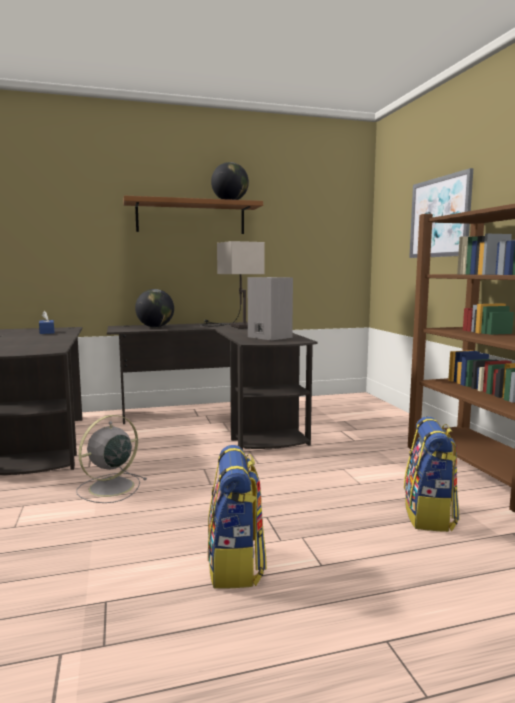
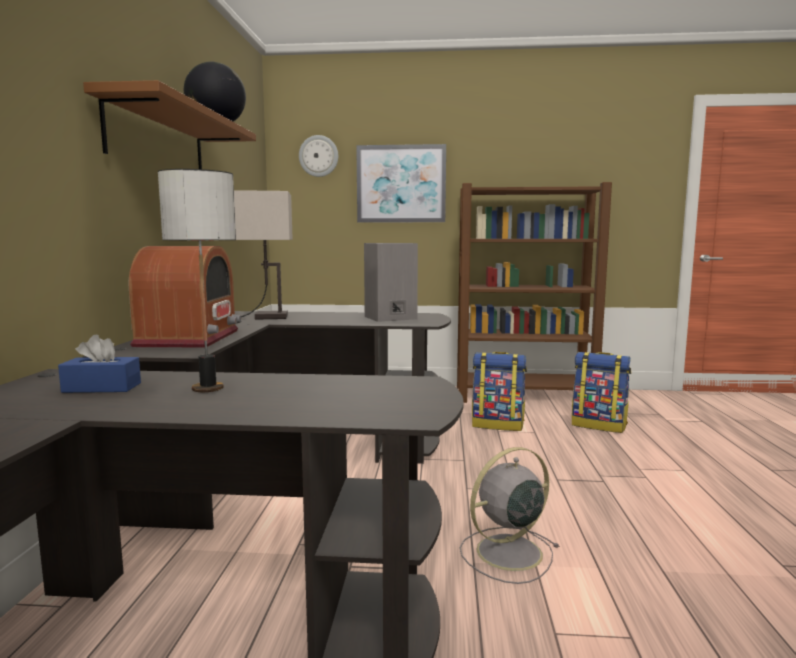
camera: 70 degrees left, 0 degrees up
(43, 337) = (207, 388): none -> table lamp
(109, 488) = (506, 553): grey fan -> grey fan turned 90 degrees clockwise
(155, 327) = (189, 338): globe -> radio
(236, 565) = (694, 499): backpack -> backpack (498, 424)
(395, 199) = (318, 156): none -> wall clock

